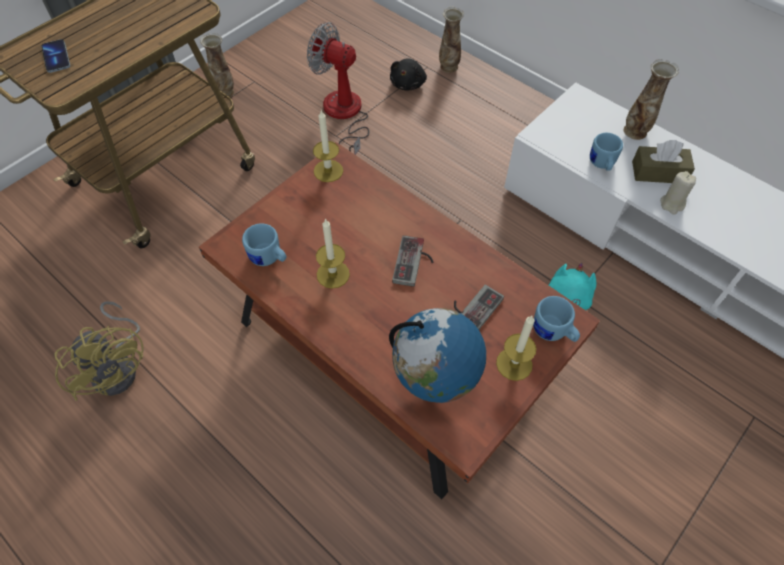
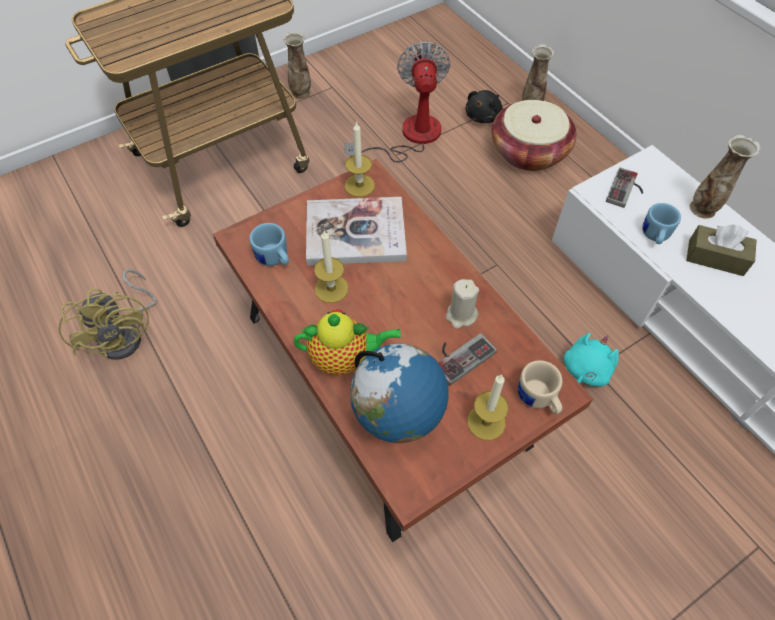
camera: 15 degrees right, 0 degrees up
(56, 57) = (129, 28): phone -> none
(339, 217) = (355, 233): none -> book
(344, 116) = (409, 137): fan -> fan turned 45 degrees clockwise
(366, 337) = (344, 359): none -> teapot
(415, 263) = (416, 295): game controller -> game controller (626, 190)
(459, 109) = (529, 152): none -> basket
(553, 332) = (538, 399): blue mug -> beige mug
(672, 204) = (720, 294): beige candle -> beige candle (461, 315)

